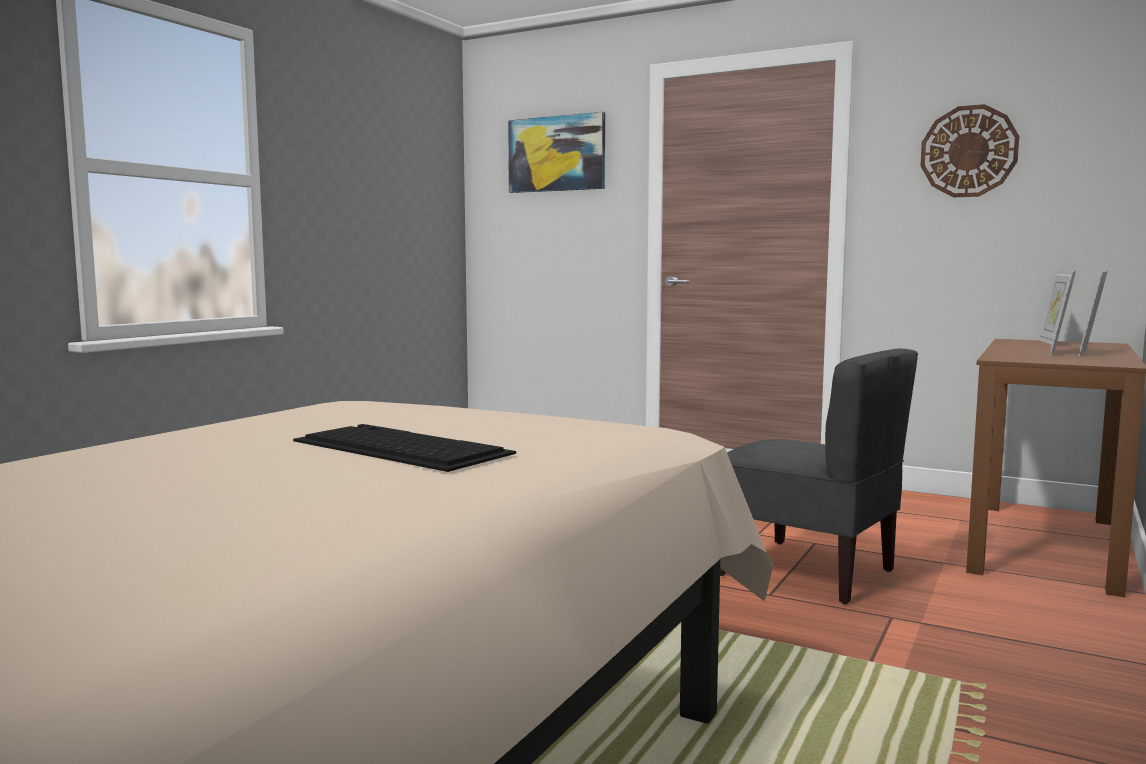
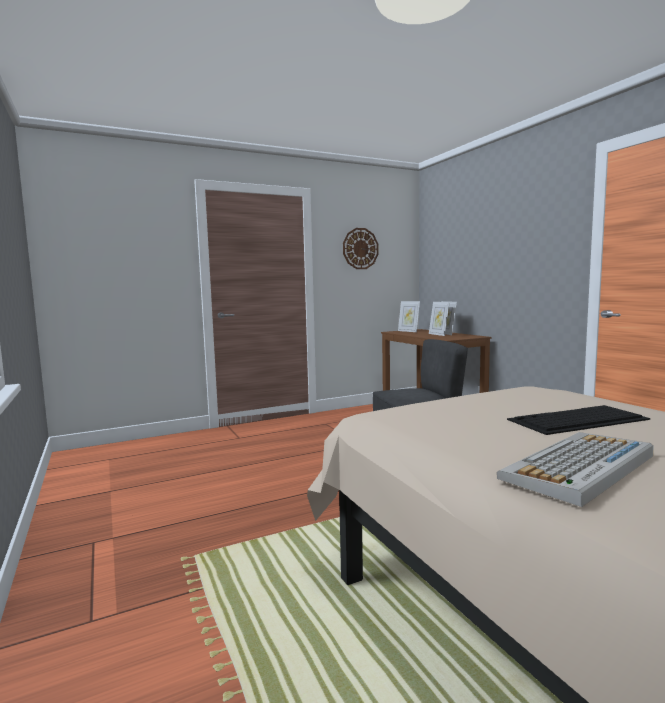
camera: 55 degrees left, 0 degrees up
(147, 454) = (579, 467): none -> keyboard
(556, 154) = (124, 229): picture -> none

